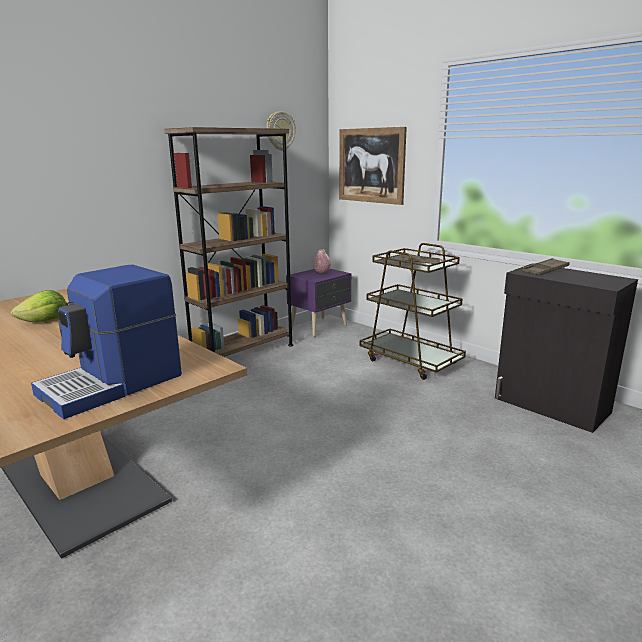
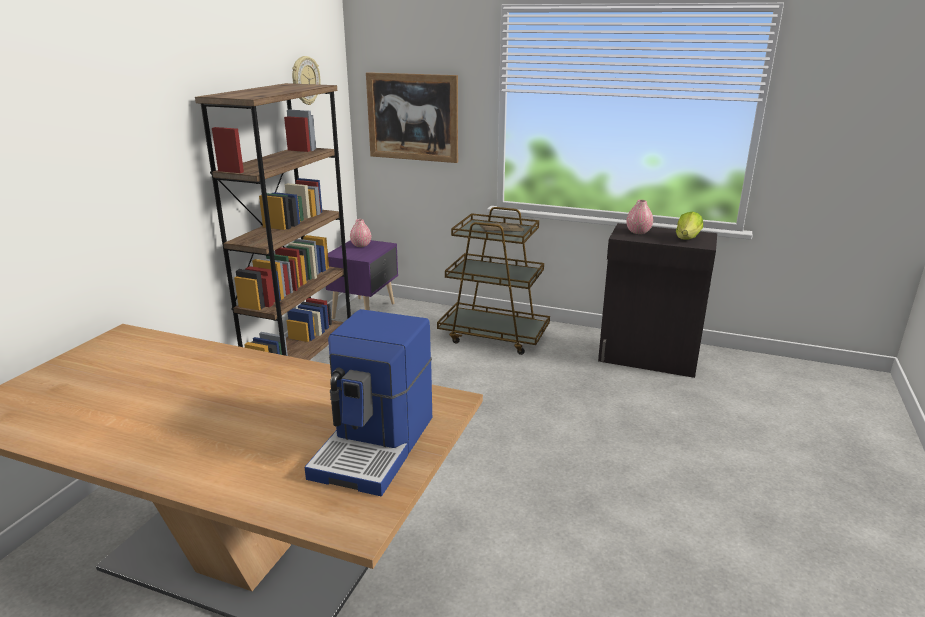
camera: 25 degrees left, 5 degrees up
(45, 321) = (165, 384): lettuce -> lettuce (687, 238)
(545, 270) = (638, 232): brown tray -> pink vase

